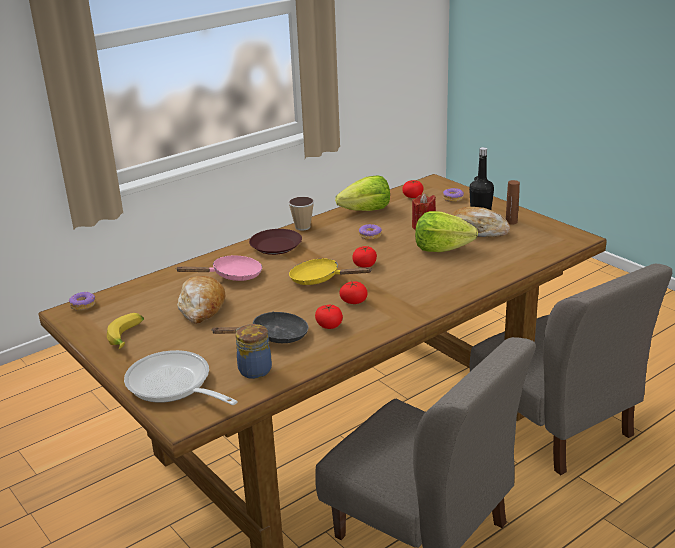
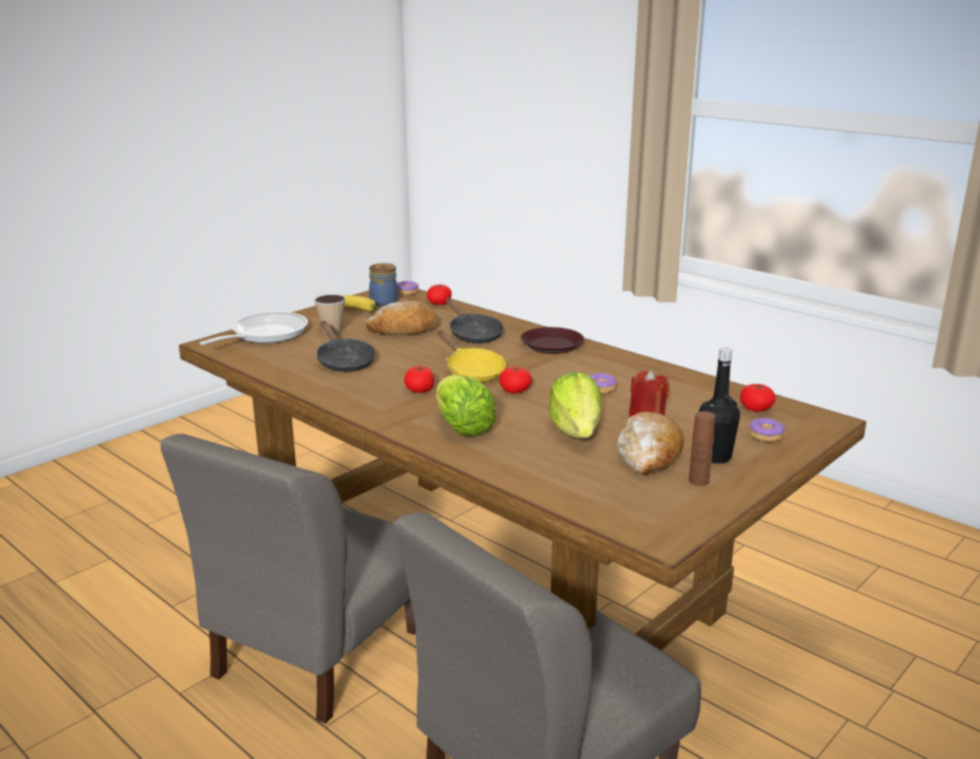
camera: 80 degrees right, 5 degrees down
(232, 276) = (473, 334): pink frying pan -> black frying pan
(254, 370) = (282, 359): jar -> jar (385, 302)
(302, 227) = (610, 353): cup -> cup (332, 331)
(320, 279) = (471, 371): yellow frying pan -> yellow frying pan turned 135 degrees clockwise
(329, 325) = (364, 382): tomato -> tomato (439, 303)
(366, 210) = (682, 383): lettuce -> lettuce (462, 427)

